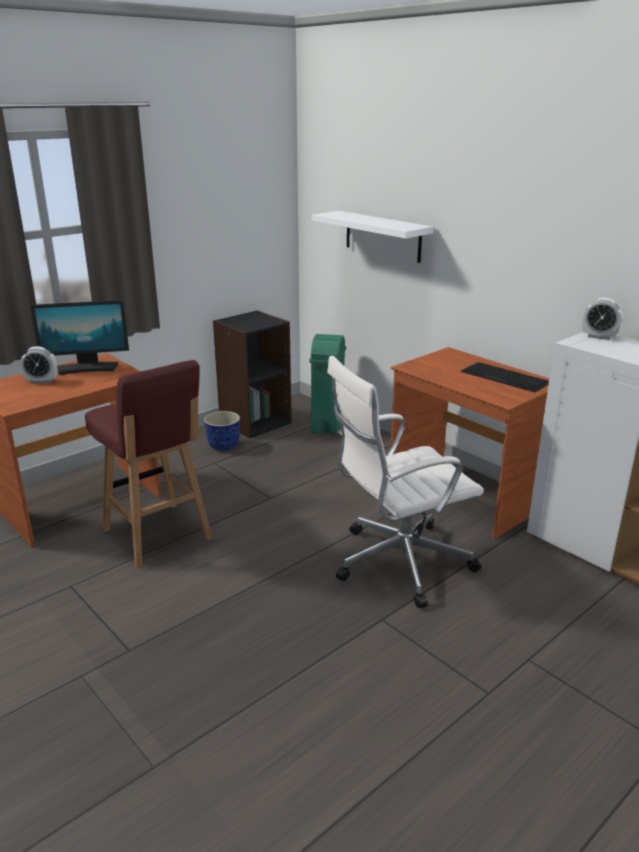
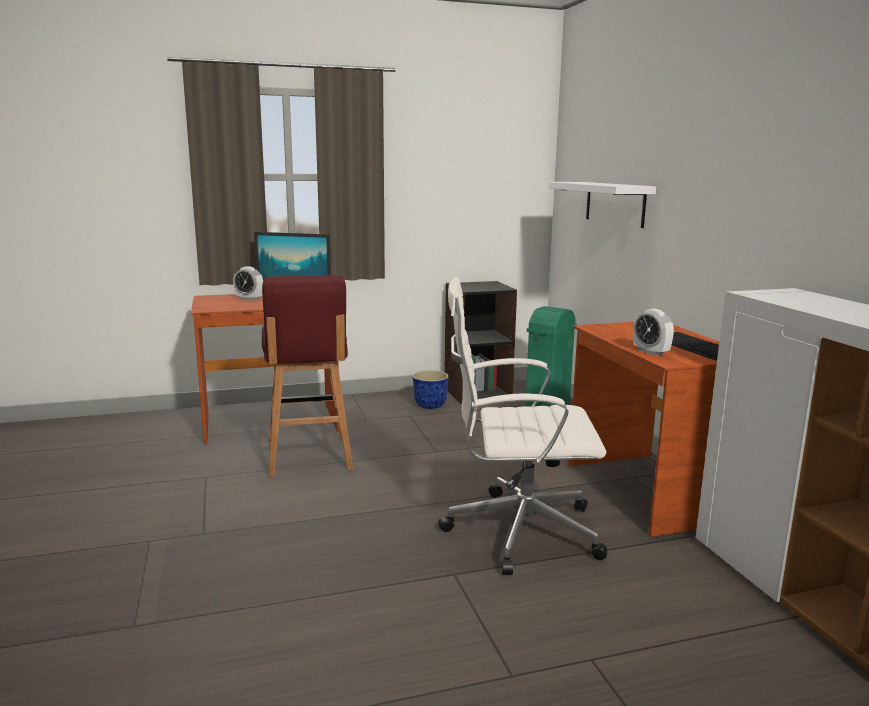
camera: 25 degrees right, 10 degrees down
(599, 337) = (793, 293): alarm clock -> alarm clock (650, 352)

